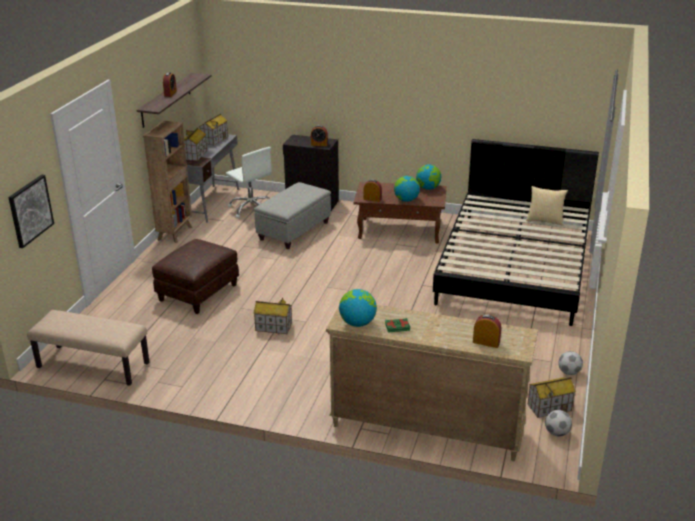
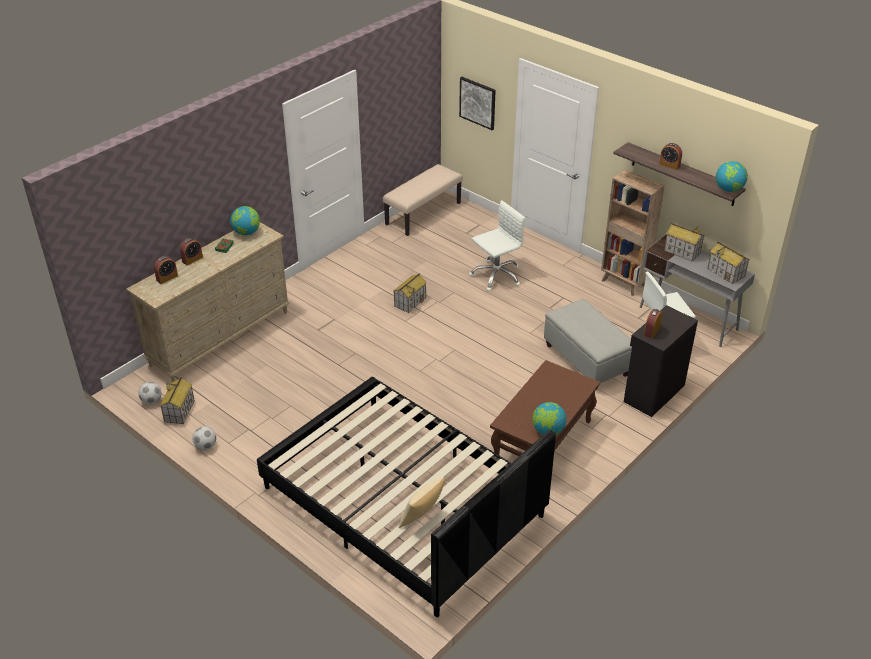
camera: 115 degrees right, 10 degrees up
(198, 292) = (496, 275): brown ottoman -> white office chair
(372, 199) = (544, 375): alarm clock -> alarm clock (192, 259)
(406, 200) = (525, 400): globe -> globe (729, 189)

